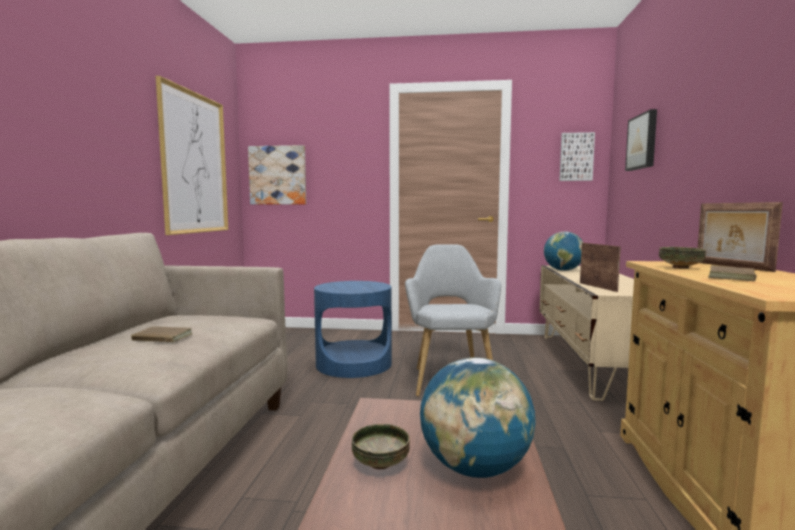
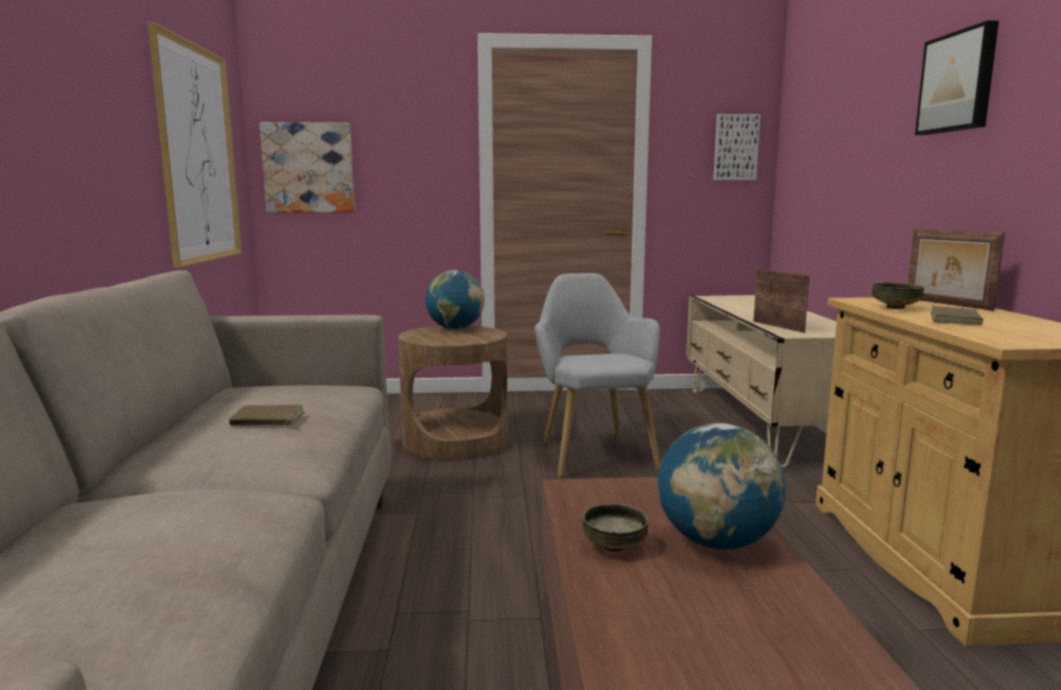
camera: 10 degrees left, 5 degrees up
(354, 364) = (455, 441): blue side table -> brown side table
(563, 270) = (722, 303): globe -> globe (455, 329)
(643, 142) = (828, 135): picture -> picture (959, 82)

